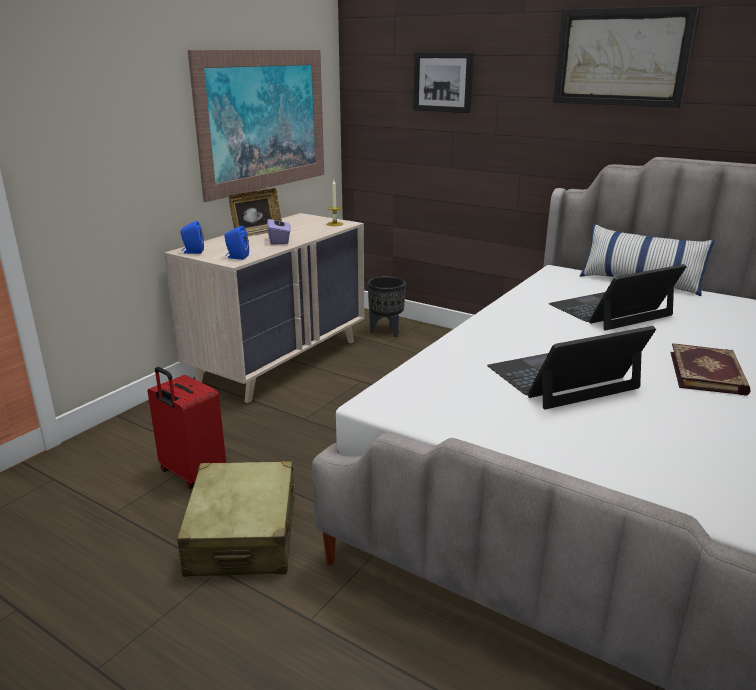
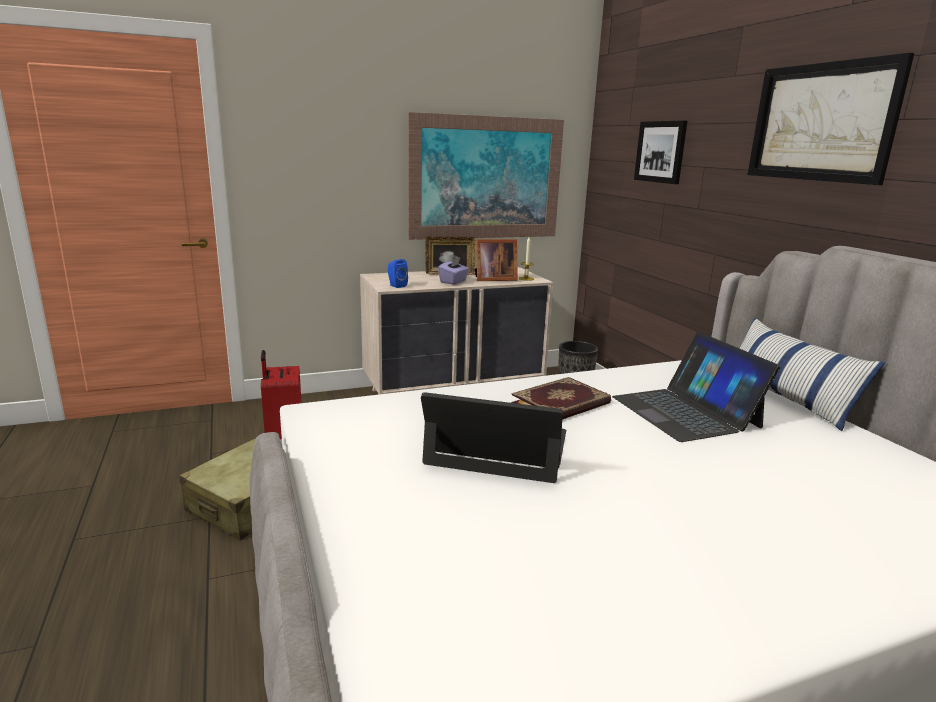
camera: 35 degrees right, 5 degrees down
(192, 252) = (376, 277): blue speaker -> none
(309, 230) = (493, 279): none -> picture frame
(611, 310) = (685, 412): laptop -> laptop turned 120 degrees counterclockwise
(708, 373) = (670, 500): book -> book (562, 404)

